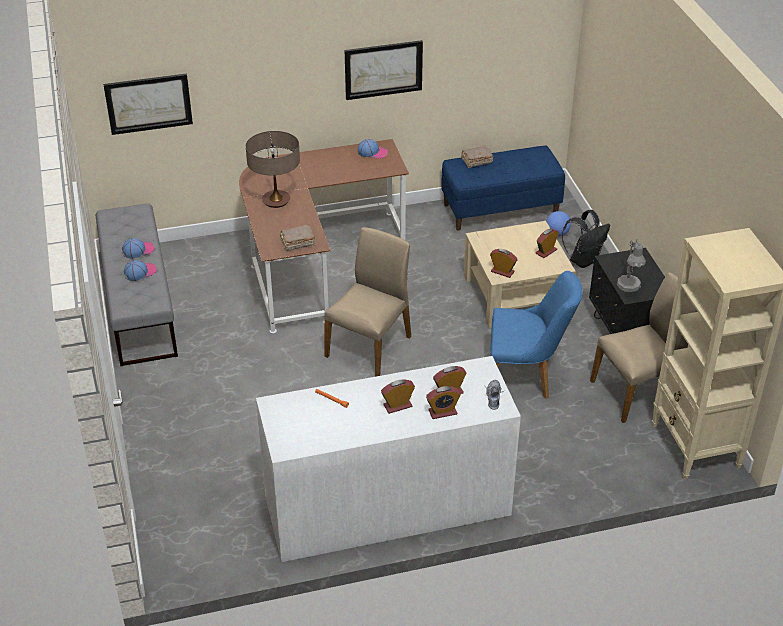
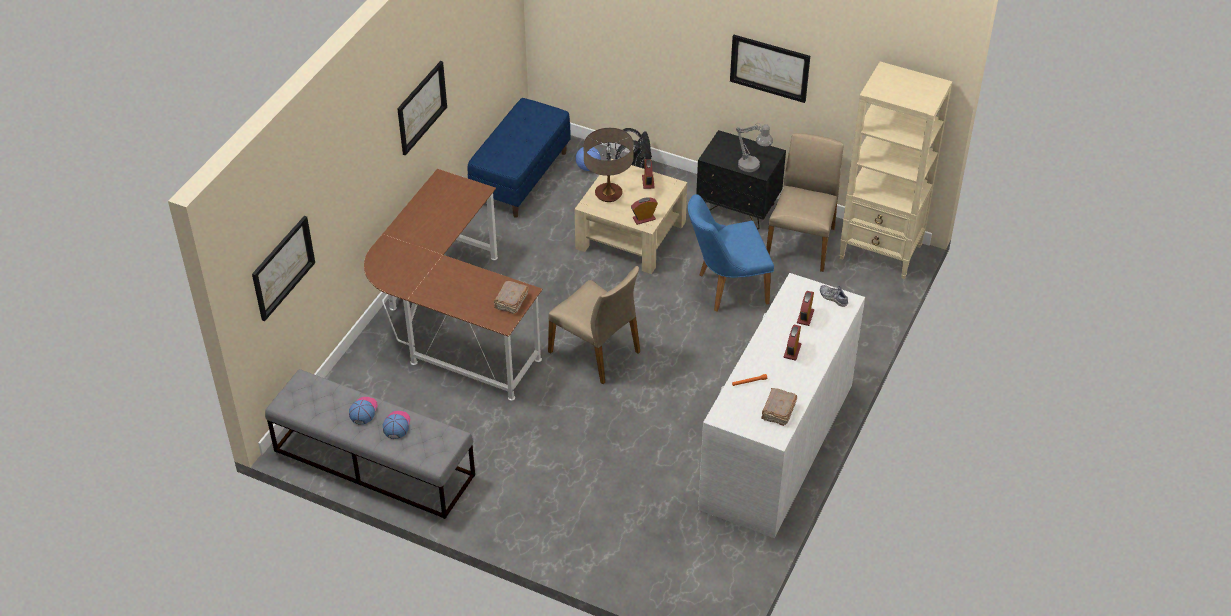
camera: 50 degrees left, 5 degrees up
(276, 201) = (437, 282): table lamp -> table lamp (608, 194)
(370, 346) = (596, 351): beige chair -> beige chair turned 150 degrees clockwise
(372, 152) = (442, 190): cap -> none
(442, 412) = (822, 332): alarm clock -> none
(476, 161) = (493, 146): brown book -> brown book (778, 411)
(526, 377) = (726, 288): blue chair -> blue chair turned 150 degrees counterclockwise
(686, 197) = (770, 67): none -> picture

